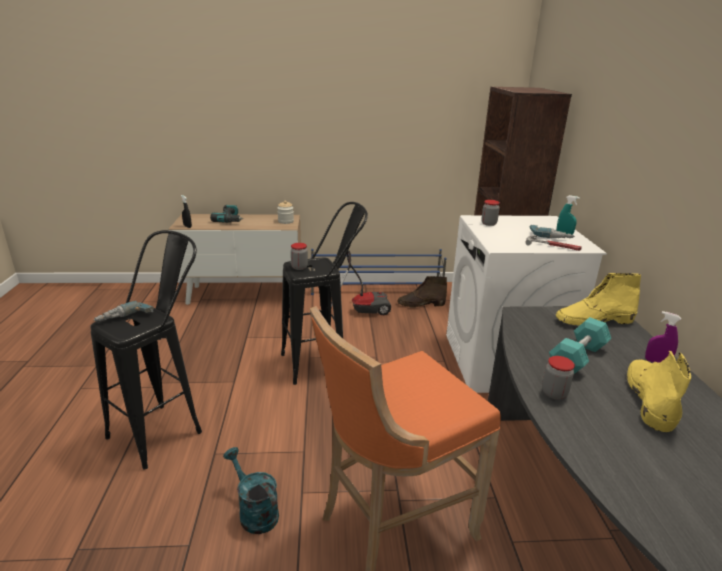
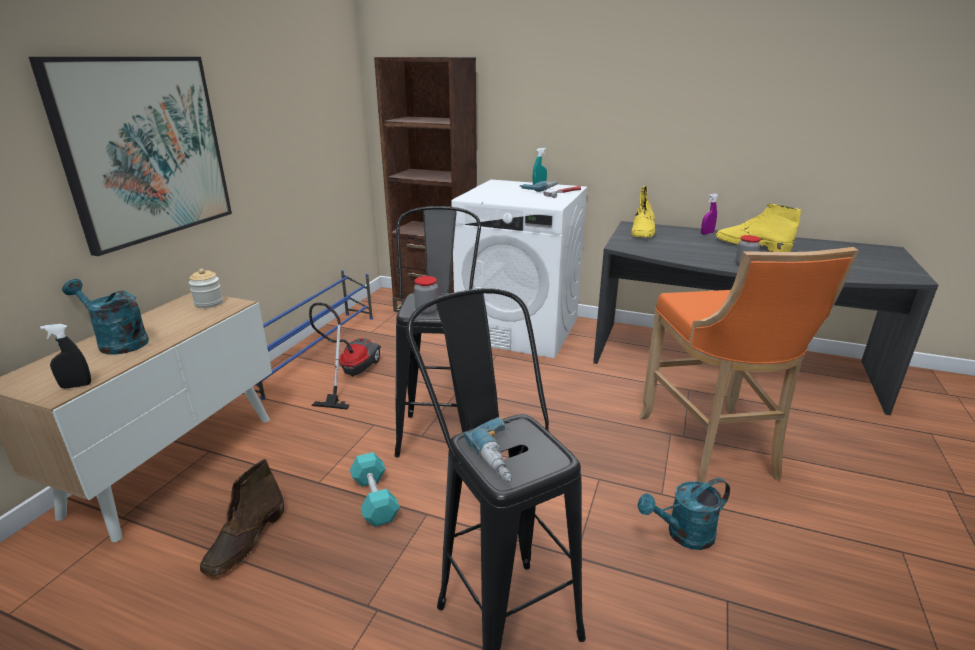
camera: 65 degrees left, 0 degrees up
(230, 219) = (117, 342): power drill -> turquoise watering can
(292, 129) = (145, 149): none -> picture
(420, 304) = (379, 335): brown boot -> brown boot (245, 540)
(488, 223) = (489, 197): jar -> none
(577, 357) = (696, 248): turquoise dumbbell -> turquoise dumbbell (374, 499)

